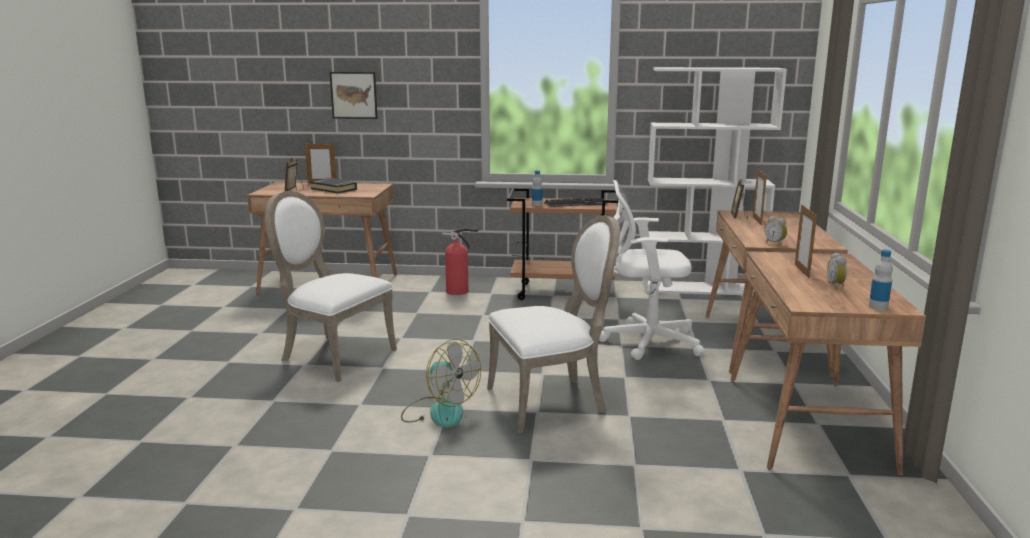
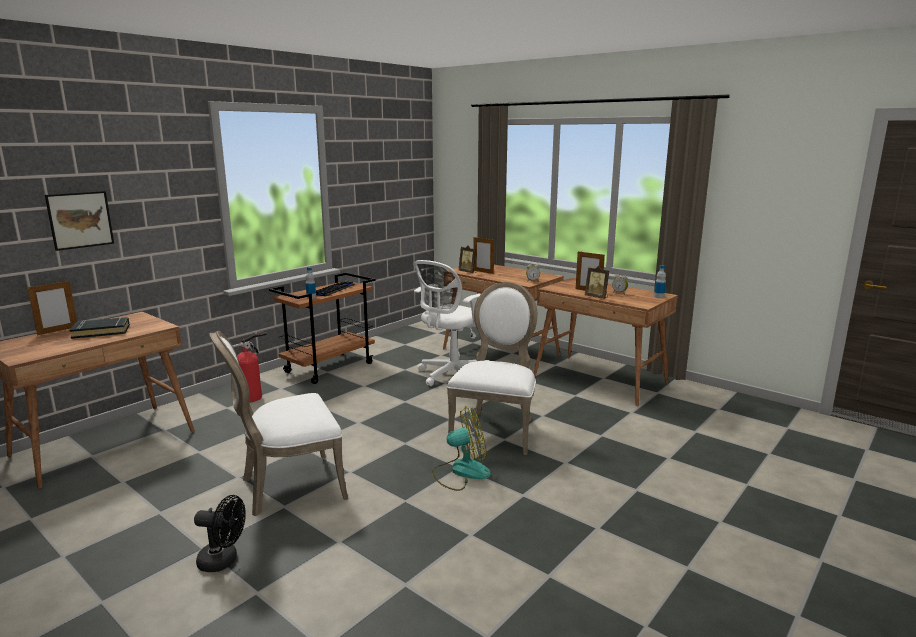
camera: 55 degrees left, 0 degrees up
(218, 373) = (223, 561): none -> black fan
(295, 190) = (57, 345): picture frame -> picture frame (597, 297)
(702, 288) = (400, 334): white bookcase -> none

